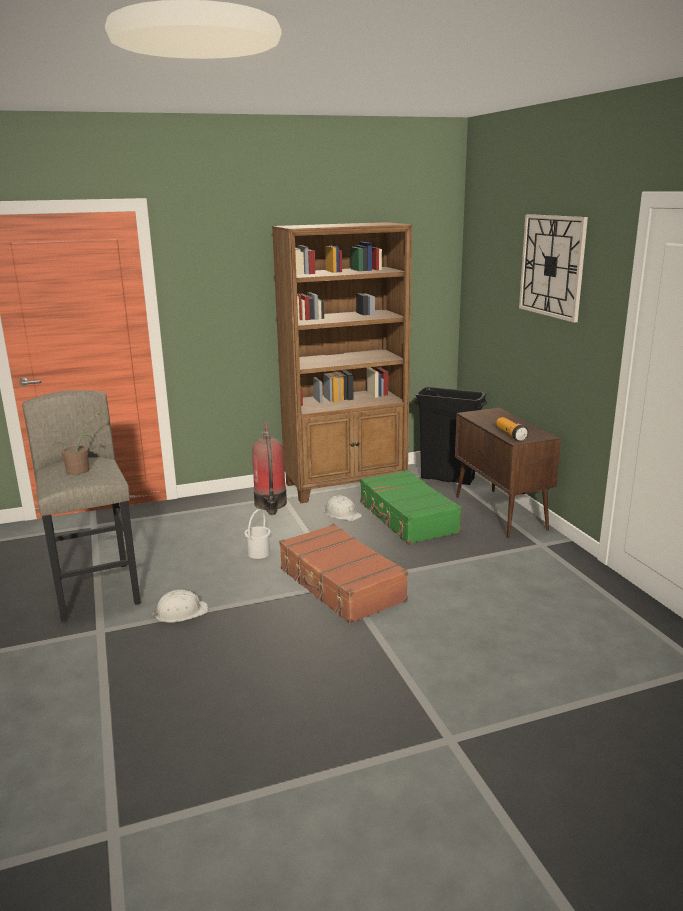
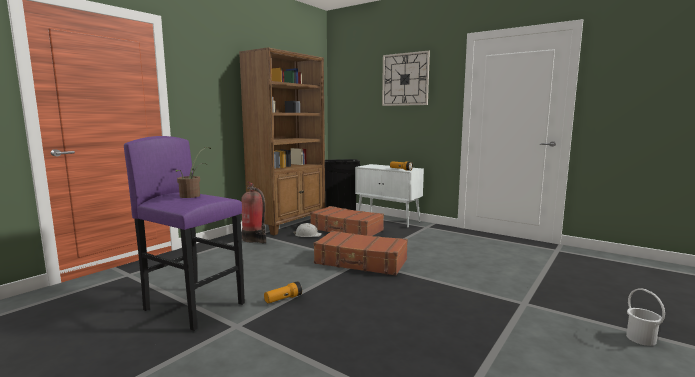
camera: 35 degrees left, 10 degrees down
(97, 590) = (195, 306): grey stool -> purple stool
(181, 612) = (283, 299): white hard hat -> flashlight
(259, 553) = (286, 260): white bucket -> white bucket (641, 338)
(407, 518) = (346, 230): green suitcase -> brown suitcase
(500, 513) = (388, 220): brown cabinet -> white cabinet

